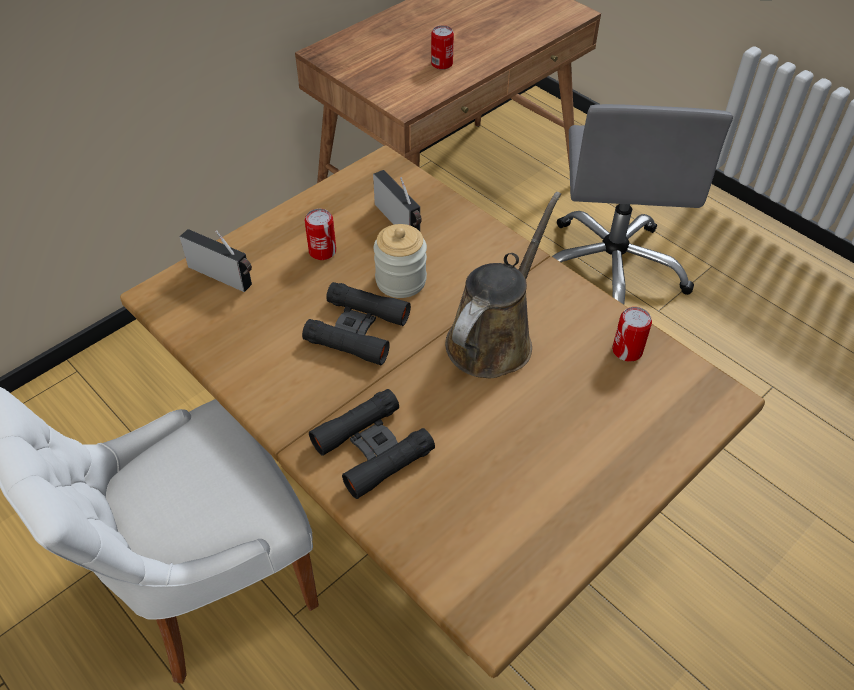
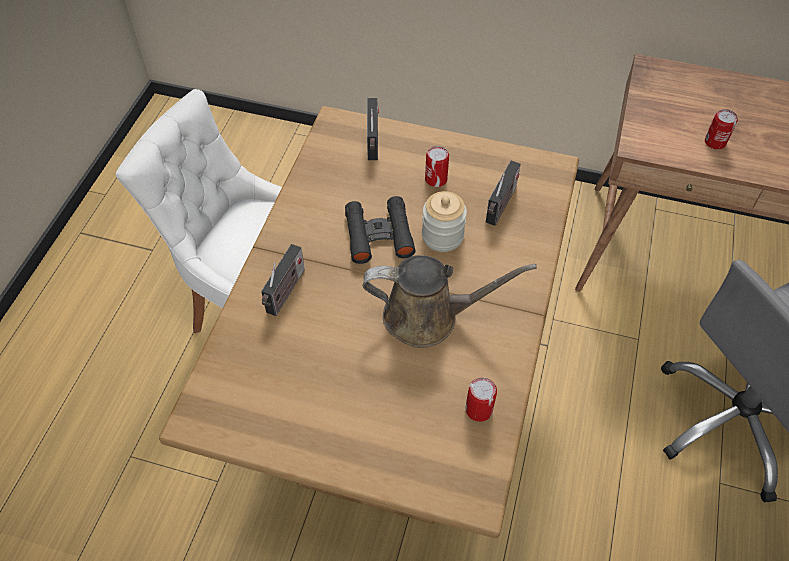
camera: 60 degrees right, 5 degrees up
(372, 448) = (285, 293): black binoculars -> radio

